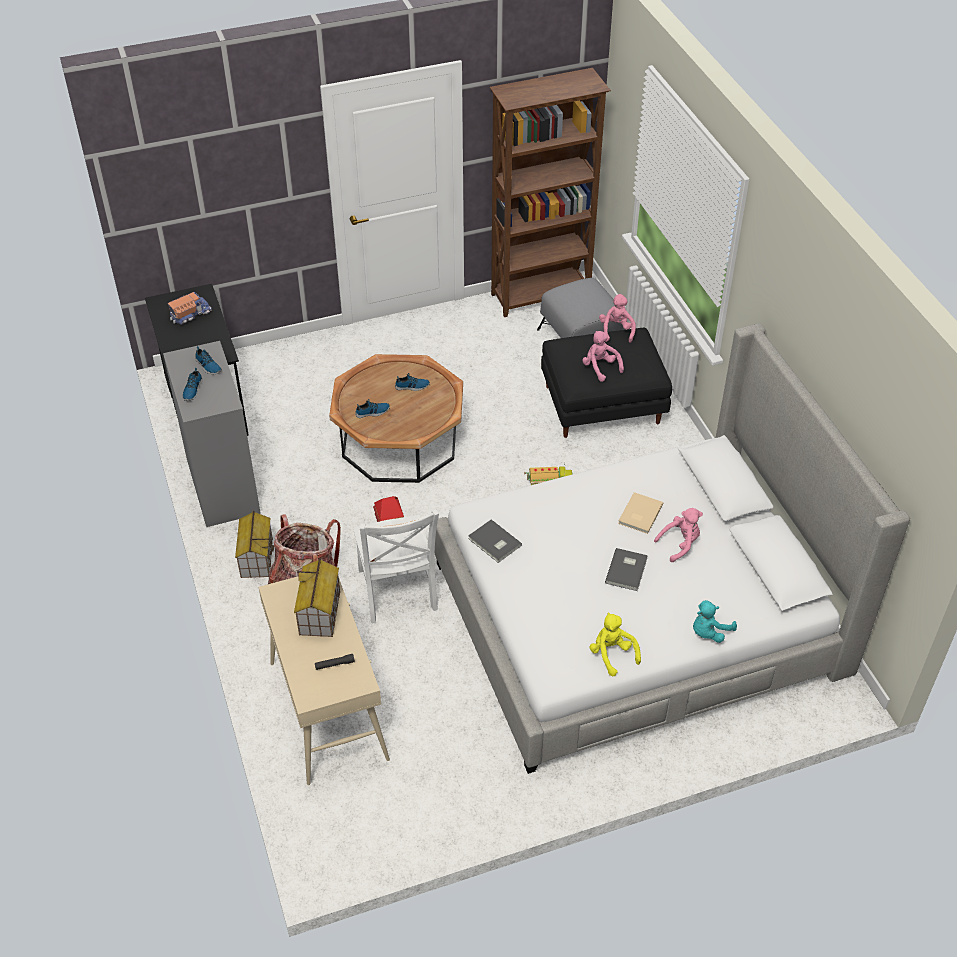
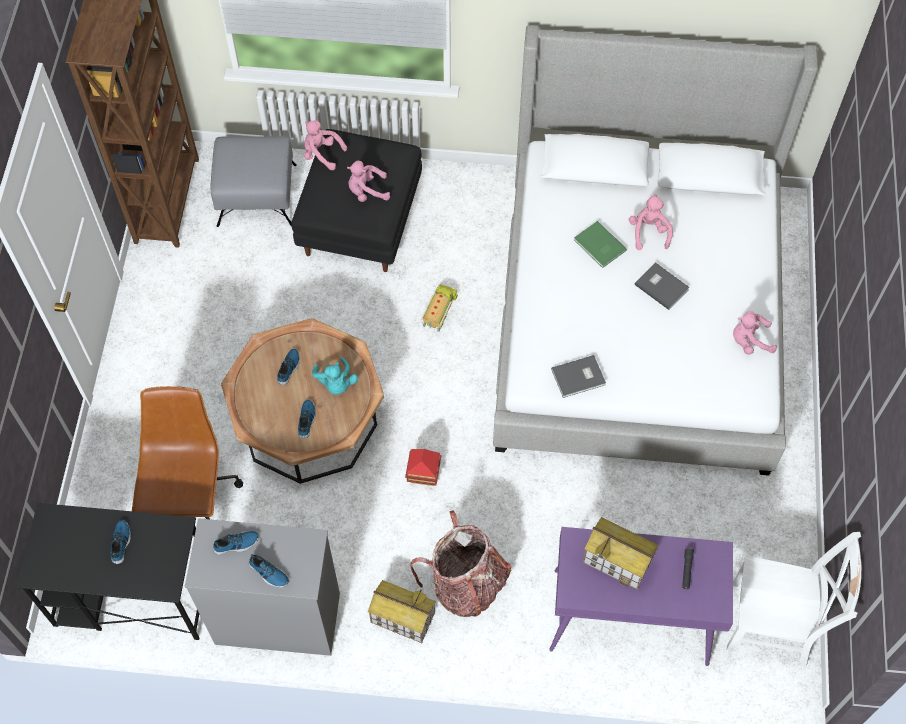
camera: 65 degrees left, 15 degrees up
(190, 314) = (81, 544): toy truck -> none
(200, 332) = (121, 543): none -> shoe
(296, 404) = (191, 499): none -> brown office chair
(327, 710) = (629, 617): beige console table -> purple console table
(397, 592) = (513, 501): white chair -> white chair (774, 624)
(612, 654) = (749, 341): yellow plush toy -> pink plush toy
(639, 514) = (599, 246): beige book -> green book
(709, 632) = (756, 258): turquoise plush toy -> turquoise plush toy (336, 384)

